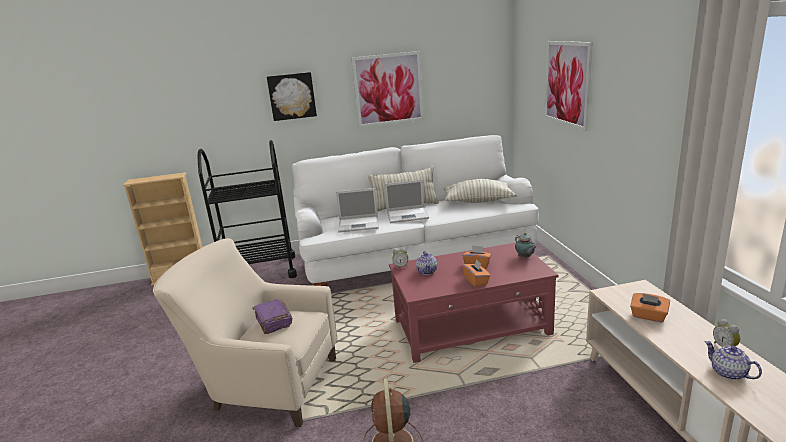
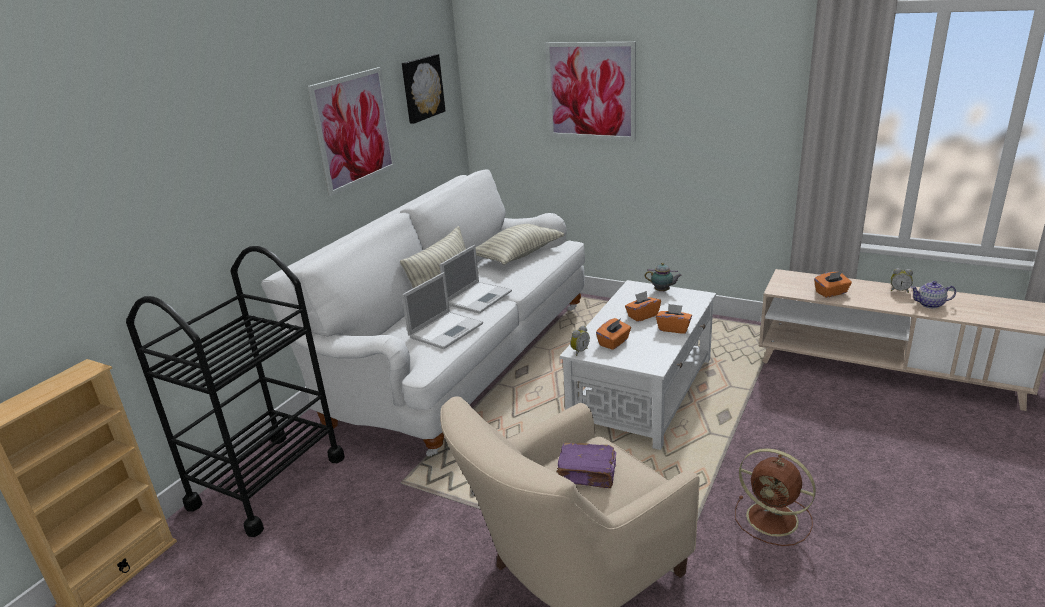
camera: 50 degrees left, 5 degrees up
(292, 96) = (239, 164): picture -> picture (421, 88)
(427, 271) = (614, 342): teapot -> orange tissue box
(472, 327) = (643, 391): red coffee table -> white coffee table

